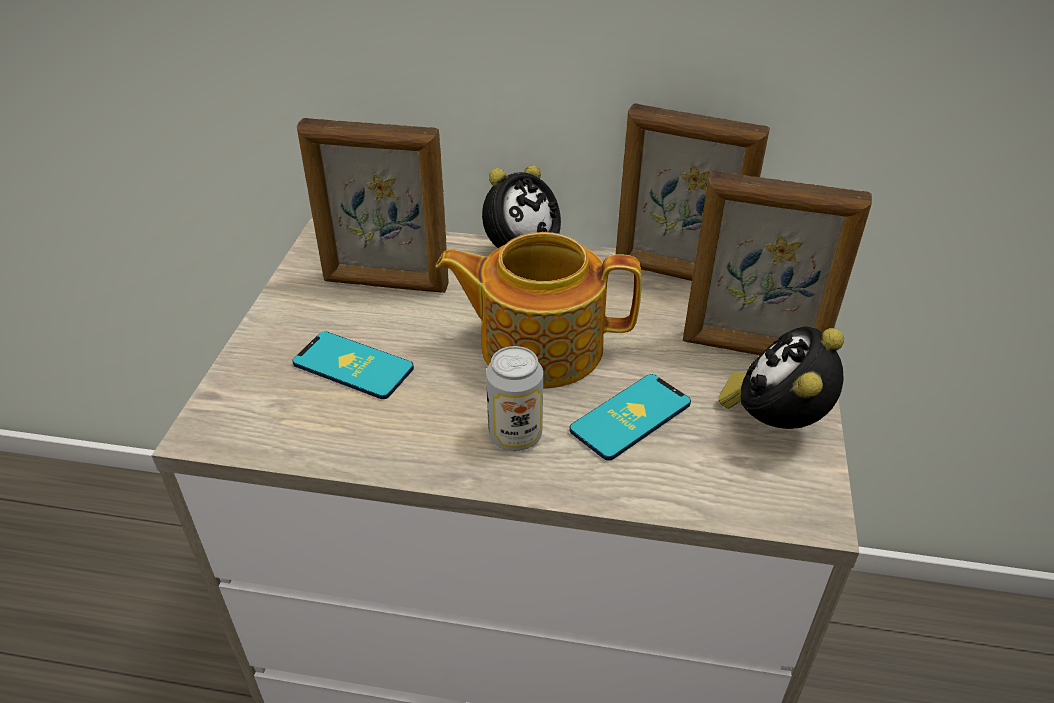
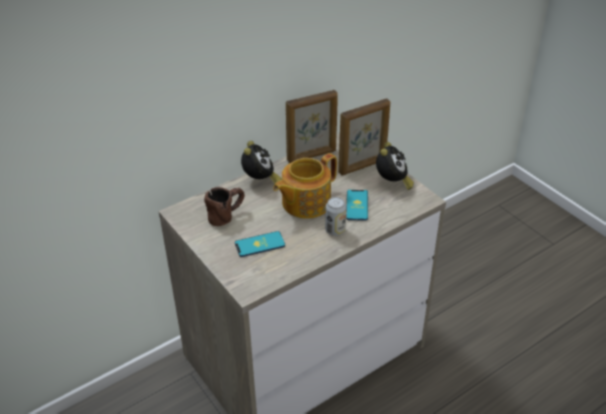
camera: 45 degrees left, 0 degrees up
(386, 284) = (227, 215): picture frame -> brown mug
(774, 422) = (392, 183): alarm clock -> alarm clock turned 150 degrees counterclockwise

